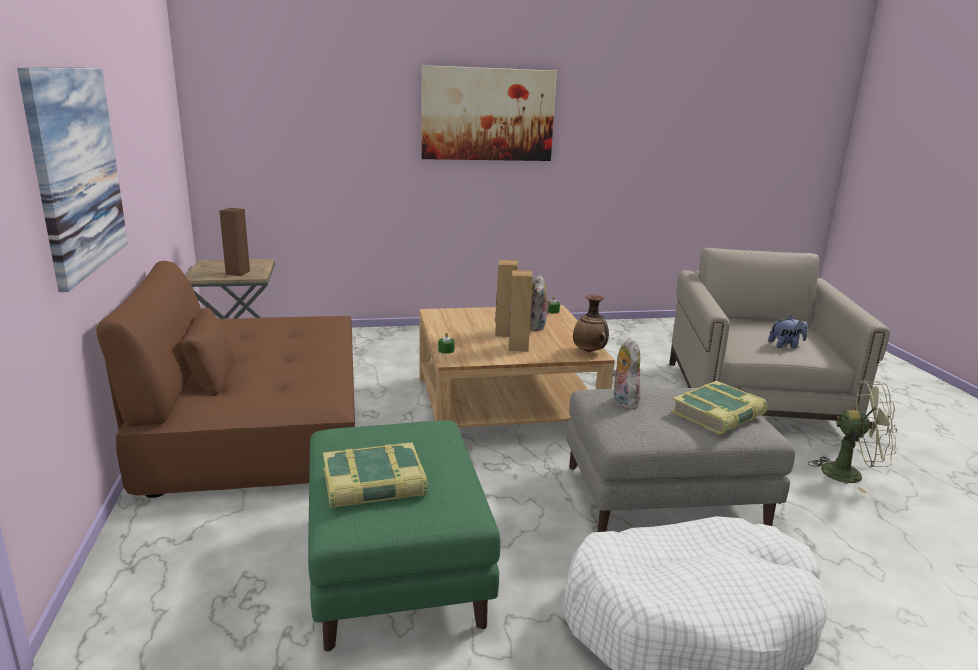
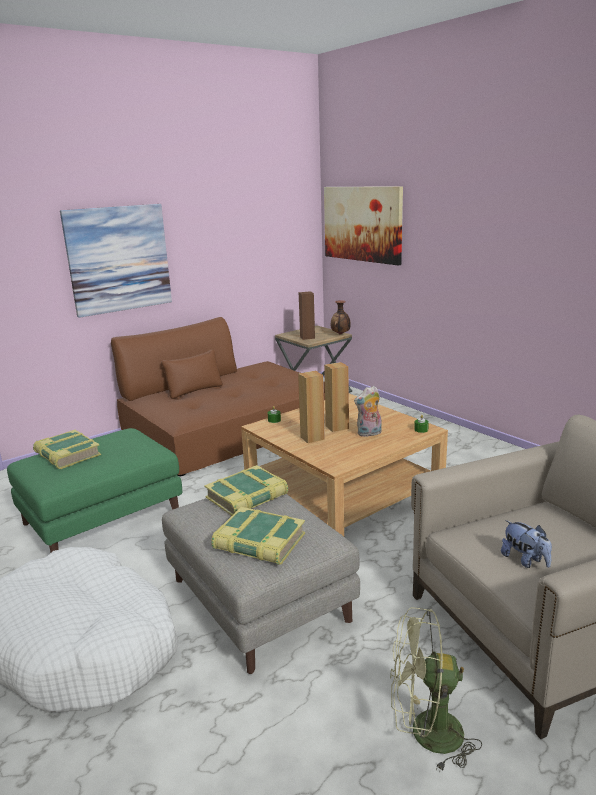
camera: 65 degrees right, 0 degrees up
(488, 114) = (510, 229): picture -> picture (362, 224)
(589, 352) = (339, 463): vase -> vase (340, 334)
(623, 401) = (247, 497): plush toy -> book
(850, 474) = (425, 734): green fan -> green fan turned 105 degrees clockwise

